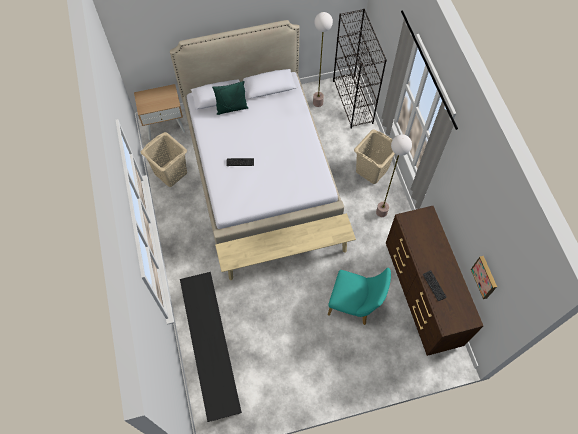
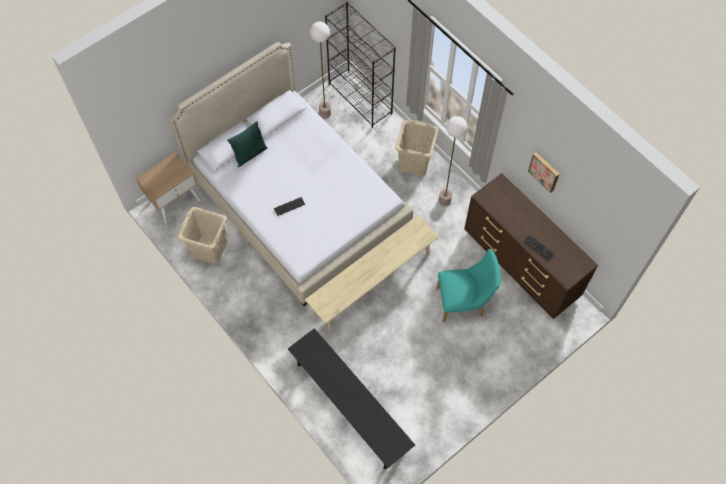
camera: 25 degrees left, 0 degrees up
(485, 277) = (584, 219): picture -> picture (544, 171)

